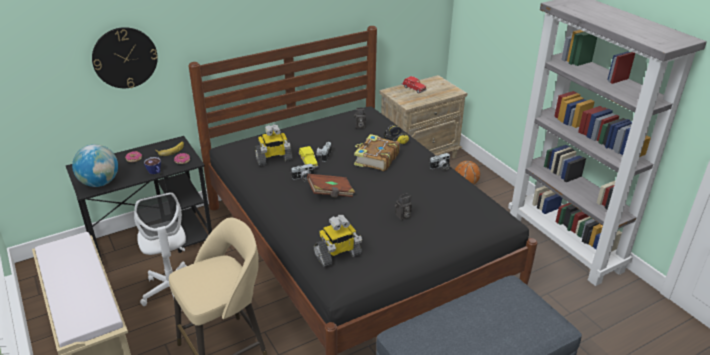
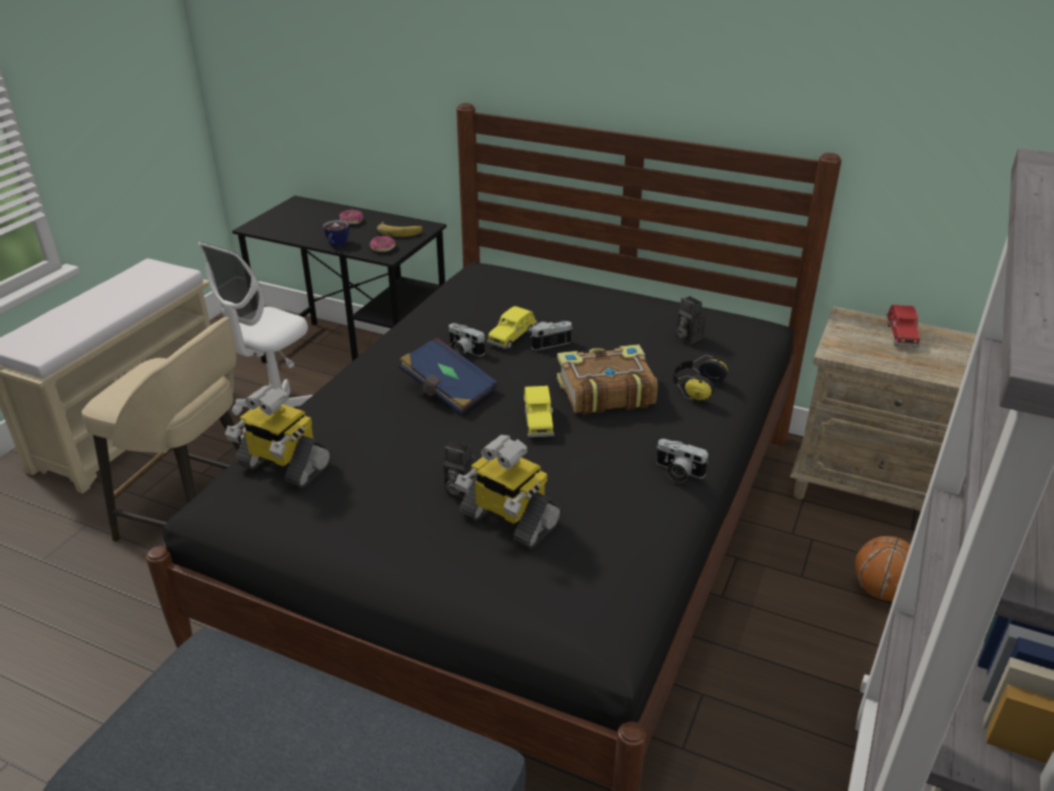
camera: 55 degrees right, 0 degrees up
(100, 183) = (277, 226): globe -> none
(125, 58) = (381, 63): wall clock -> none
(274, 159) = (484, 309): toy robot -> toy robot (508, 520)
(331, 193) = (448, 391): brown book -> blue book
(378, 181) = (538, 421): none -> yellow toy car

